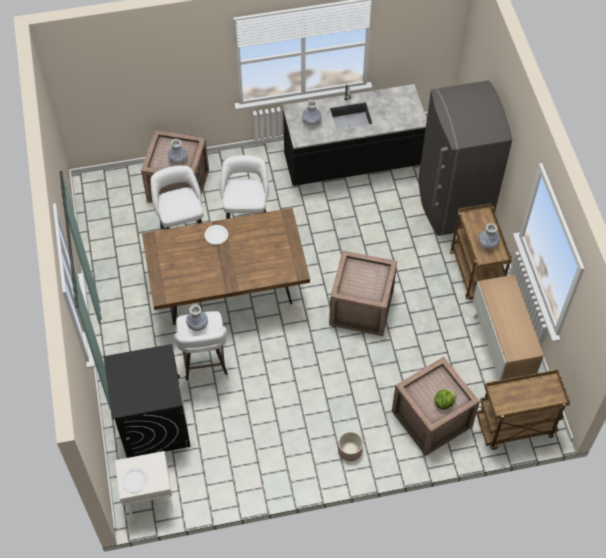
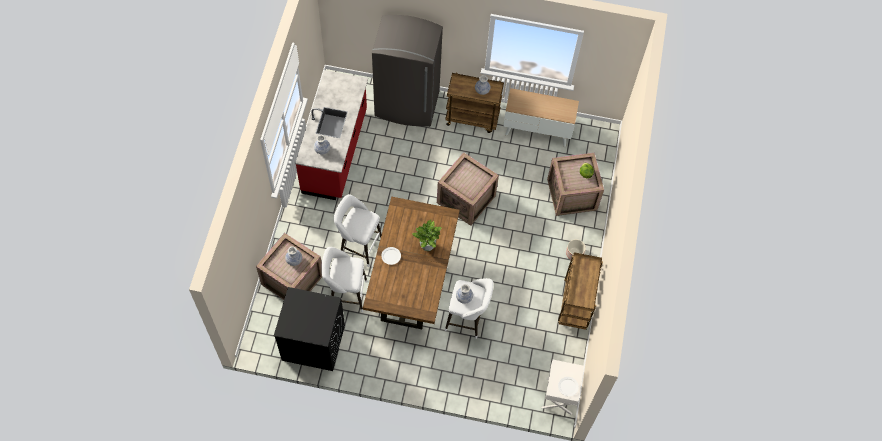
camera: 70 degrees left, 5 degrees up
(154, 422) = (498, 371): black washing machine -> black washing machine (313, 343)
(245, 265) = (427, 246): none -> potted plant
(352, 162) = (336, 152): black counter -> red counter
(514, 428) = (598, 150): brown cart -> brown cart (576, 305)

